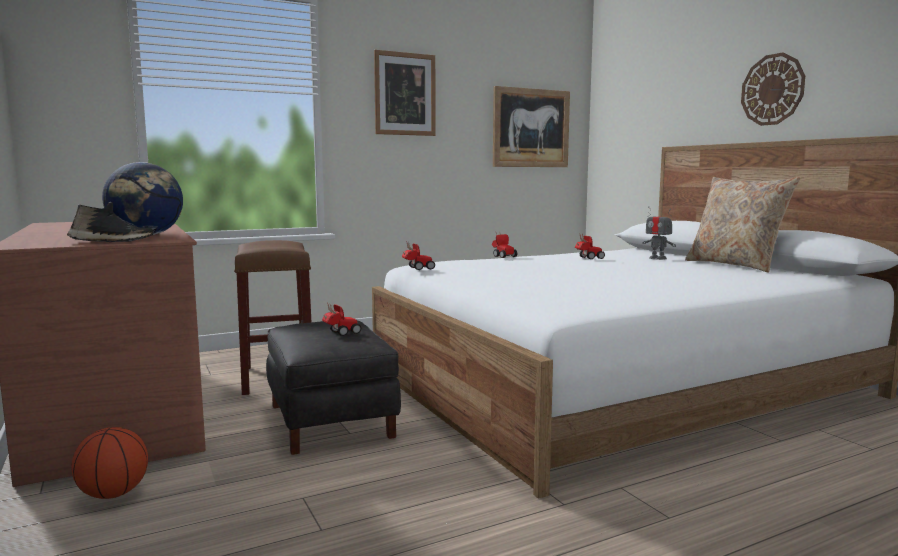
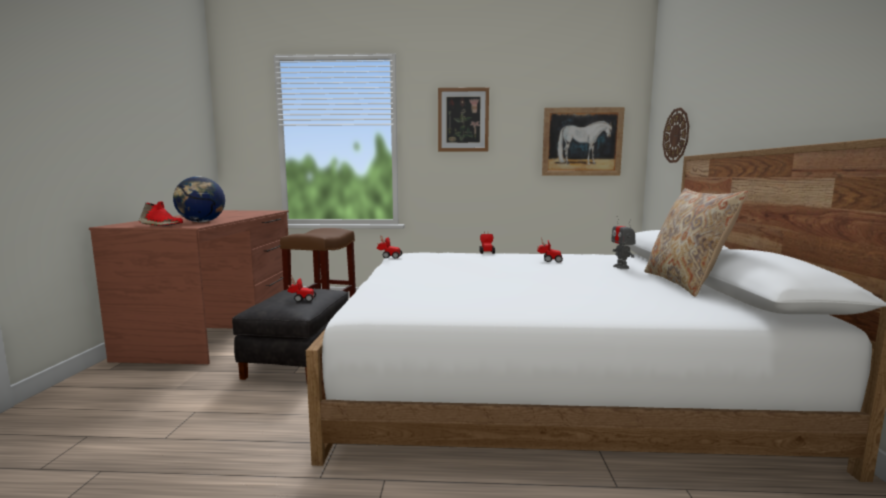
camera: 30 degrees right, 0 degrees up
(111, 241) = (160, 225): black shoe -> red shoe
(113, 494) = (130, 379): basketball -> none
(772, 89) = (778, 90): wall clock -> wall clock (676, 135)

